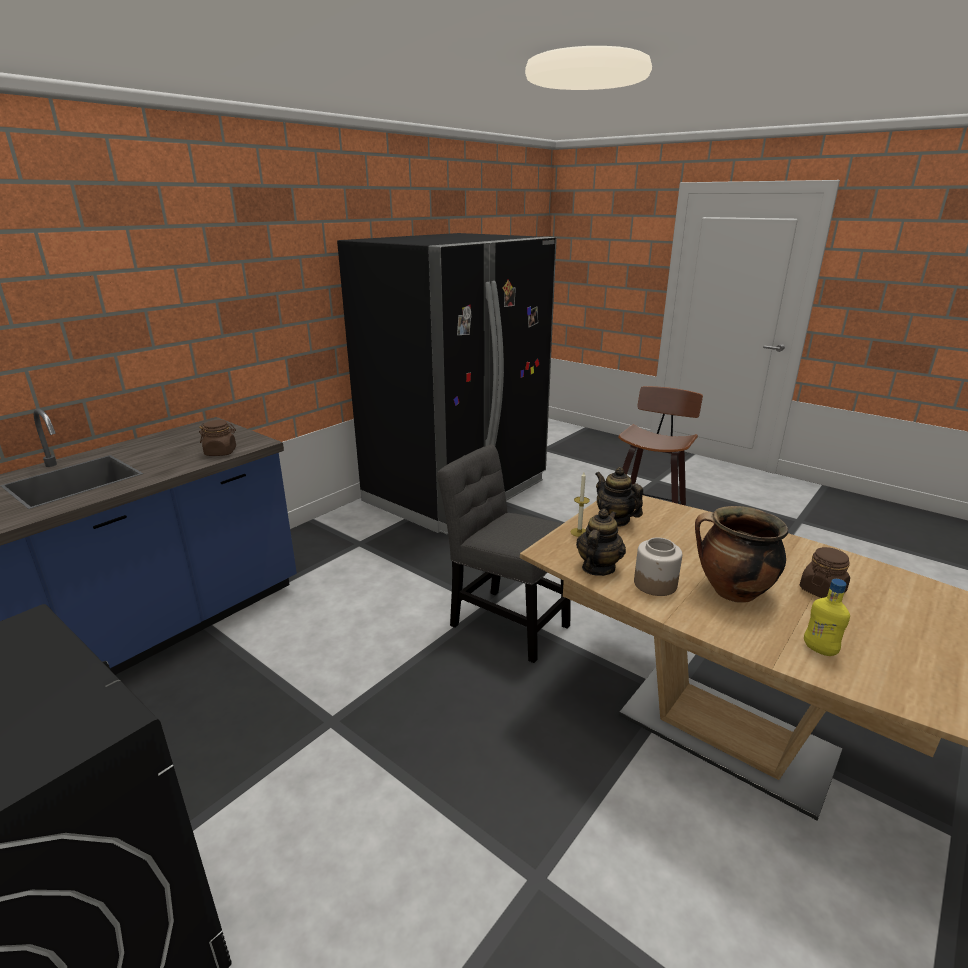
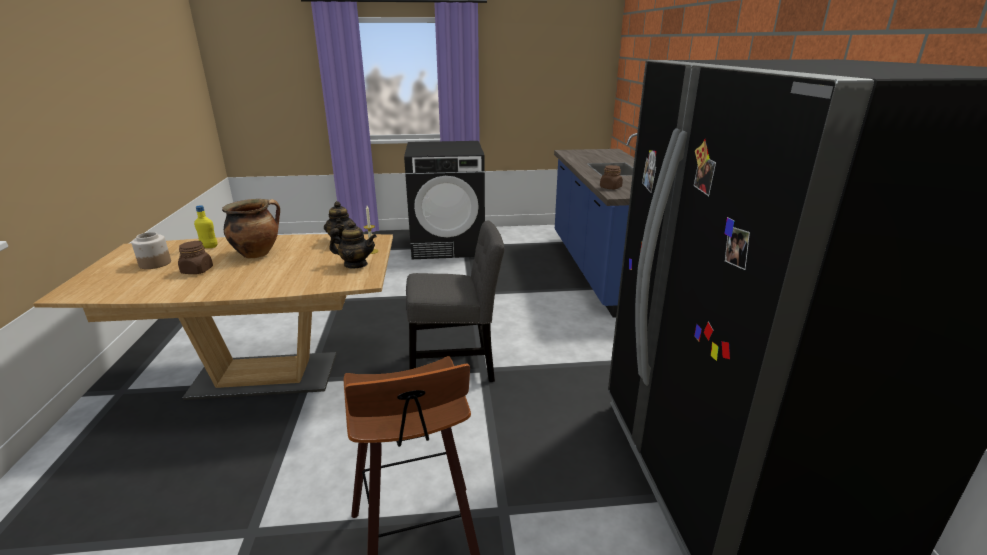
camera: 135 degrees right, 0 degrees up
(655, 584) = (304, 244): jar -> jar (155, 264)

